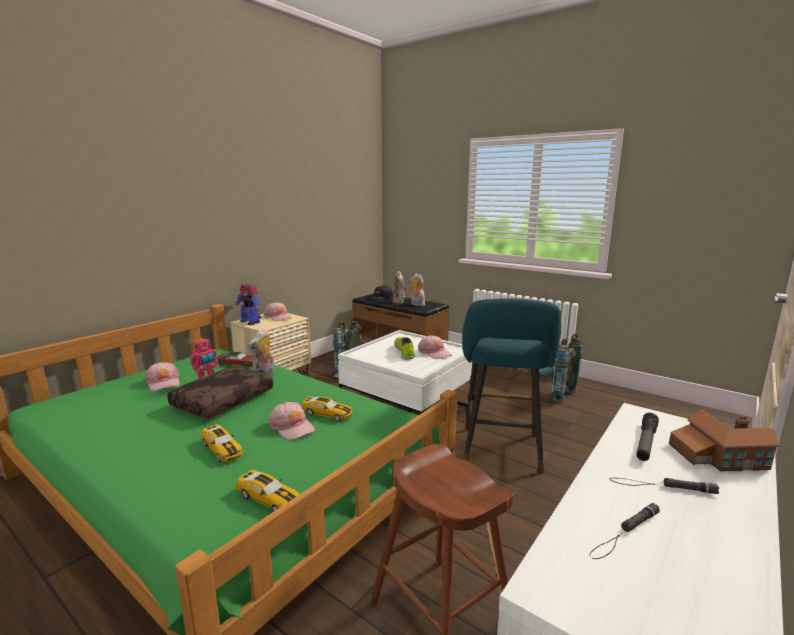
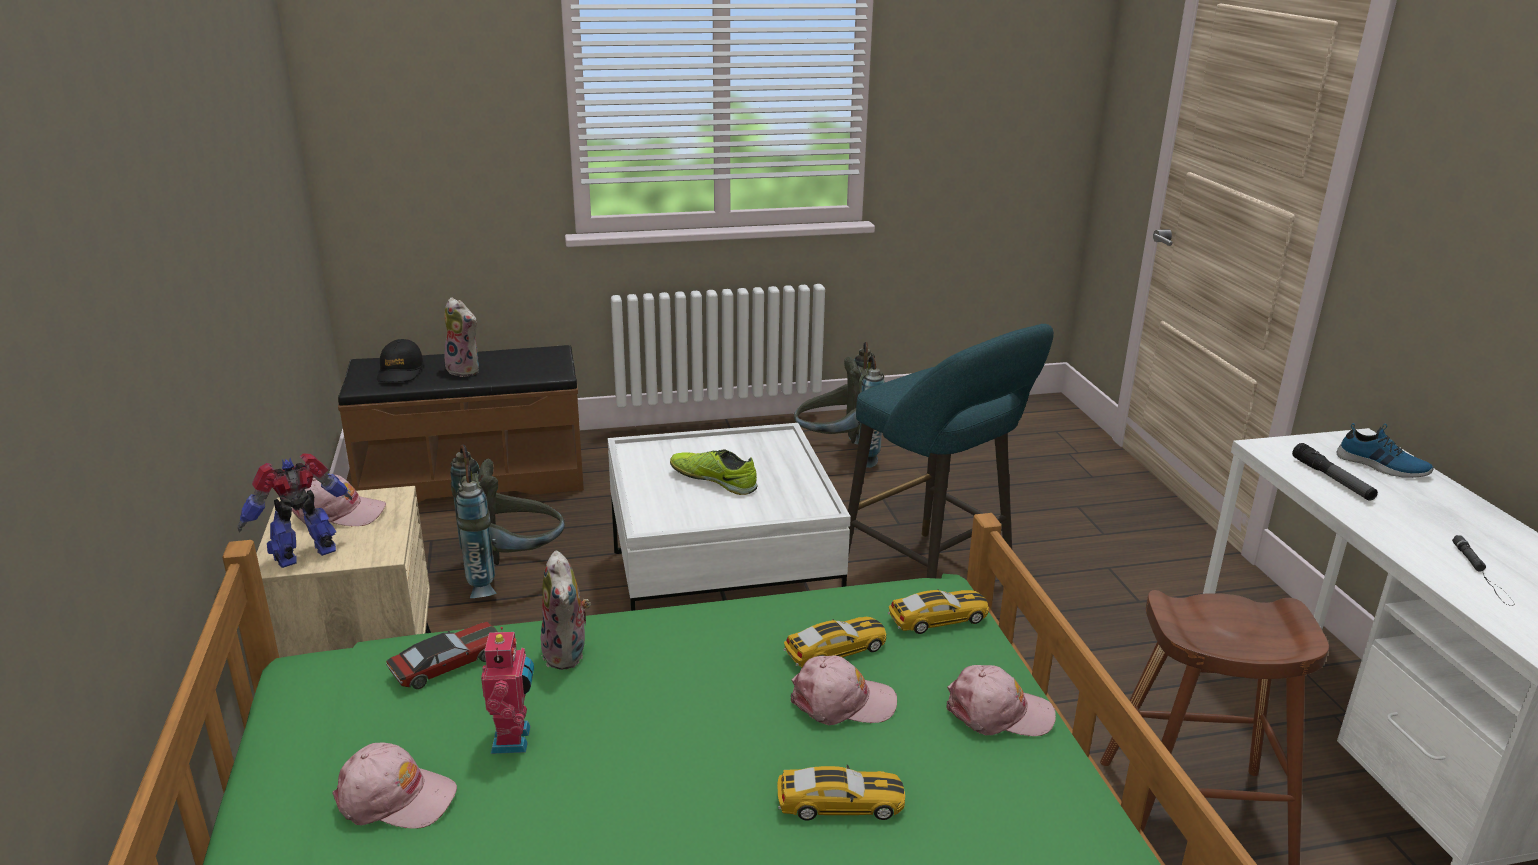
camera: 50 degrees left, 10 degrees up
(223, 400) = (623, 741): brown pillow -> none
(250, 322) = (306, 554): toy robot -> toy robot turned 150 degrees clockwise
(269, 498) = (1049, 802): toy car -> toy car (939, 619)
(416, 304) = (516, 366): plush toy -> none
(434, 353) = (758, 460): pink cap -> pink cap (998, 712)
(661, 486) = (1417, 517): black flashlight -> none
(717, 456) = (1382, 466): toy house -> shoe

